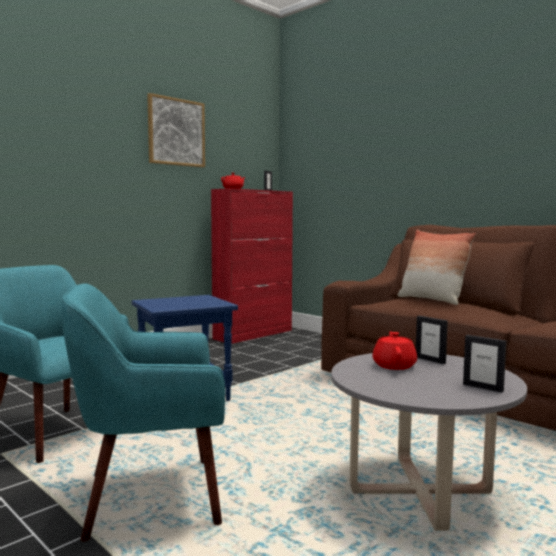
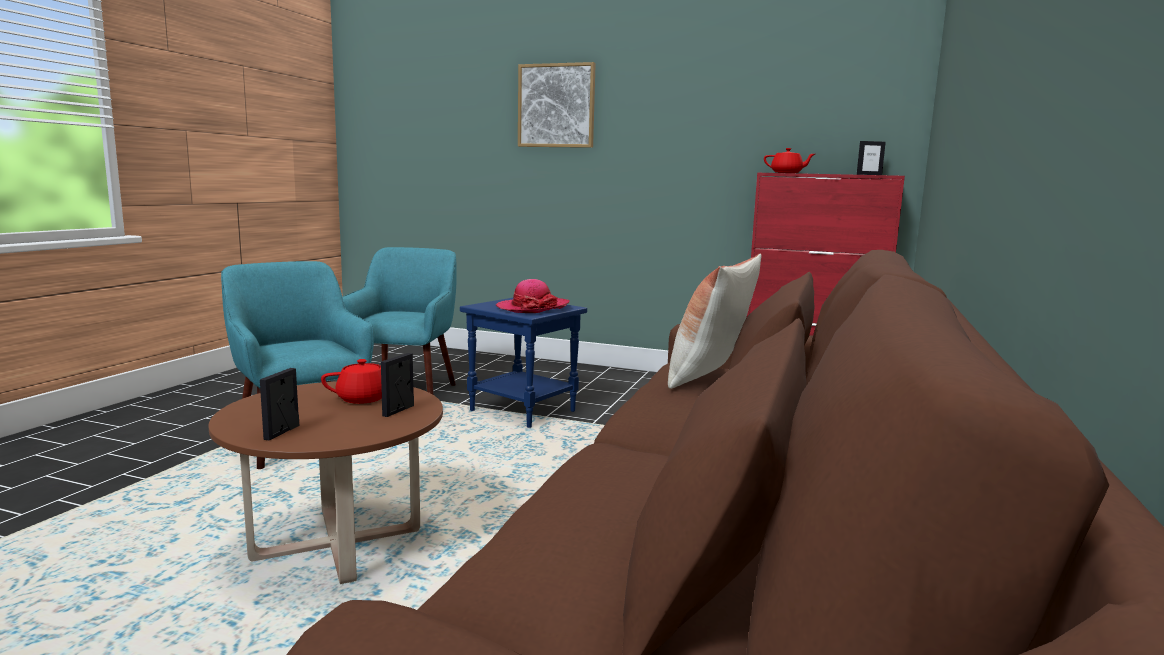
camera: 65 degrees right, 5 degrees up
(176, 132) = (715, 97): picture -> picture (556, 106)
(194, 301) = (533, 308): none -> hat
(420, 492) = (337, 544): grey coffee table -> brown coffee table

